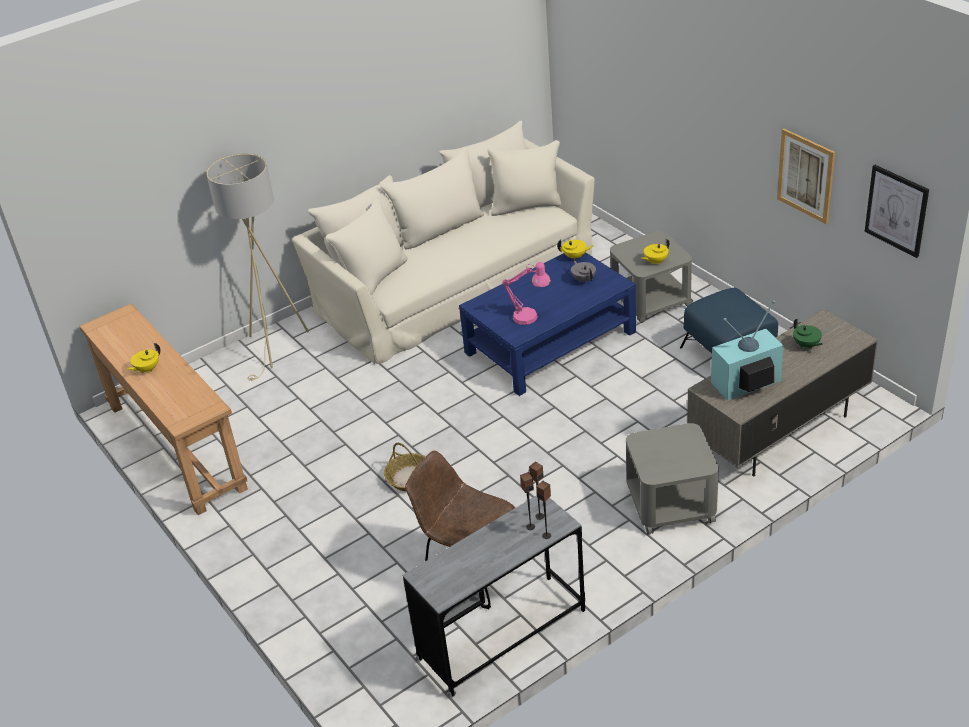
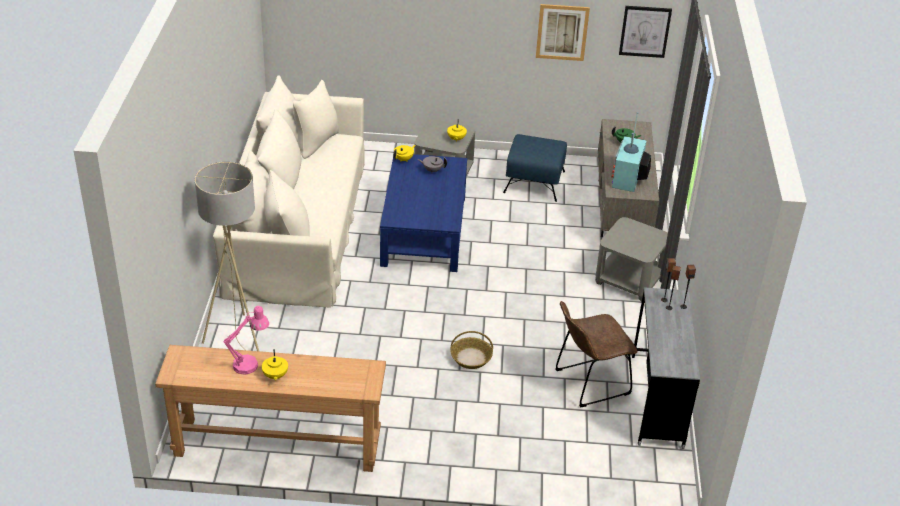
camera: 55 degrees left, 0 degrees up
(530, 318) = (439, 209): pink table lamp -> pink table lamp (250, 363)

